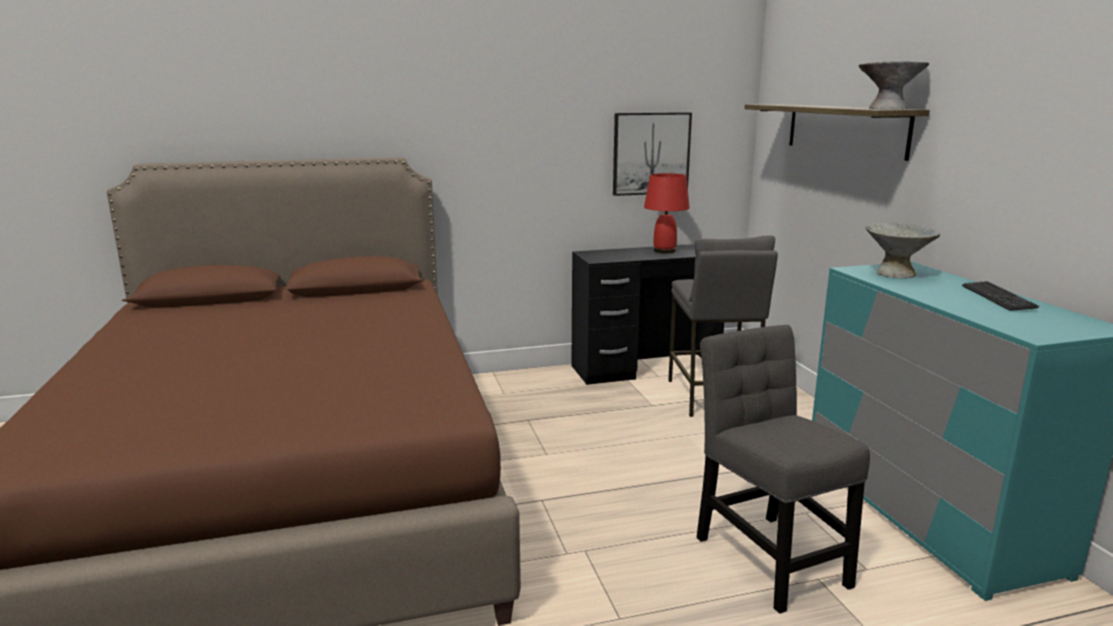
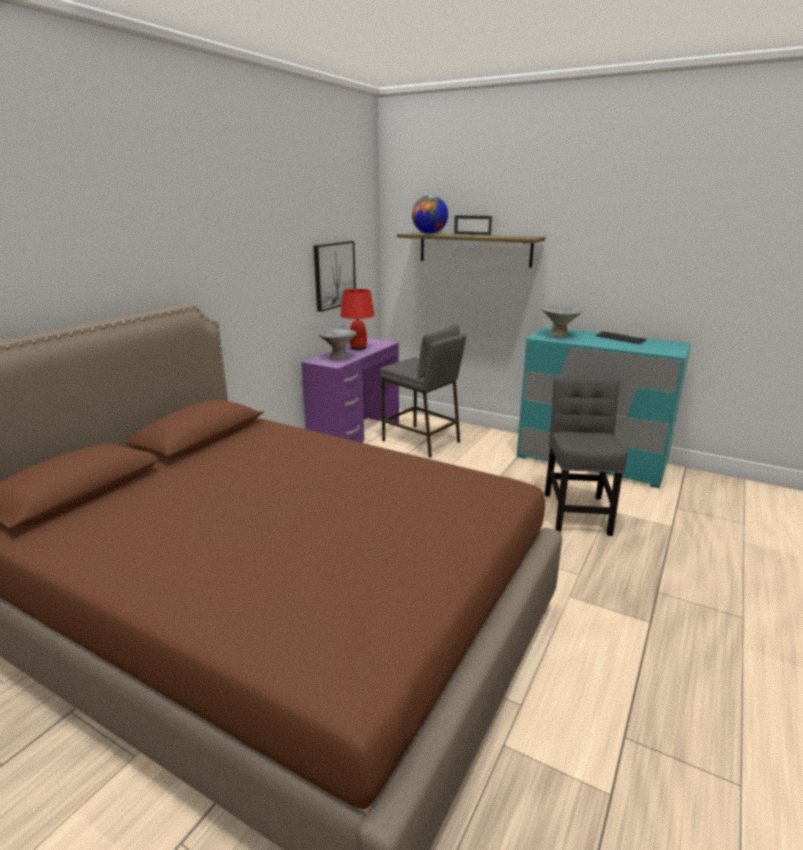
camera: 45 degrees left, 5 degrees up
(645, 368) = (355, 437): black desk -> purple desk
(767, 555) = (577, 511): grey chair -> grey chair turned 75 degrees clockwise
(785, 104) = (429, 233): none -> globe
(835, 106) = (472, 234): none -> picture frame
(887, 108) = (526, 237): grey bowl -> grey bowl (339, 357)

